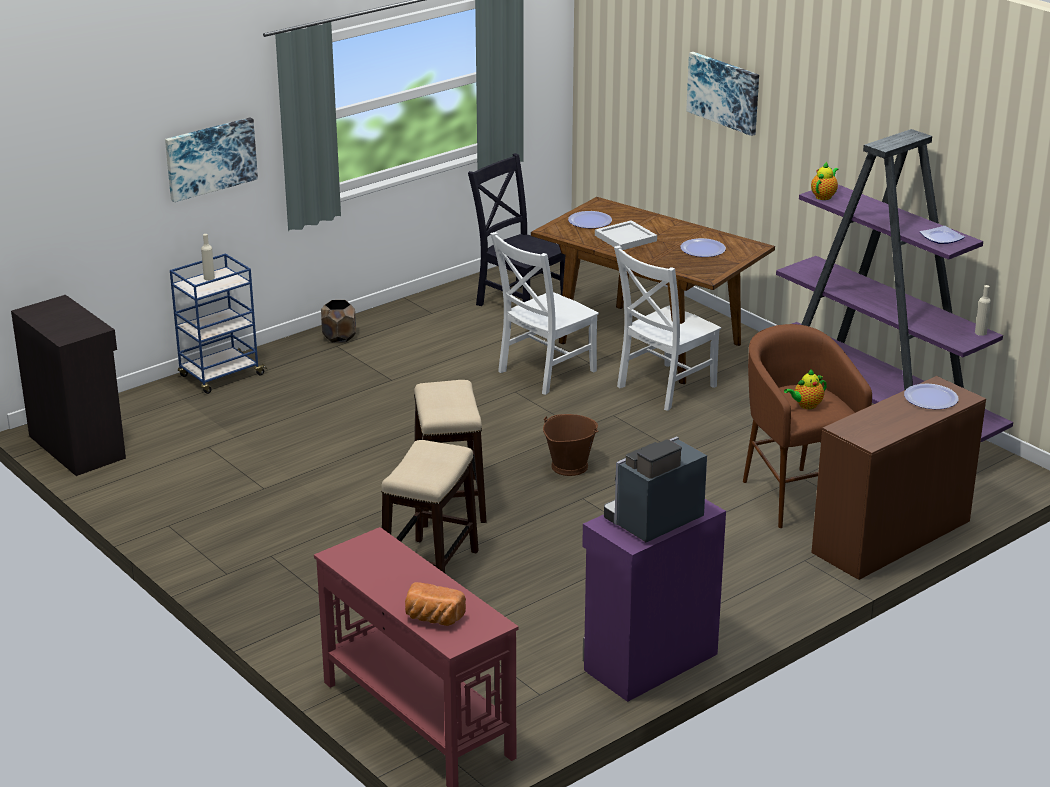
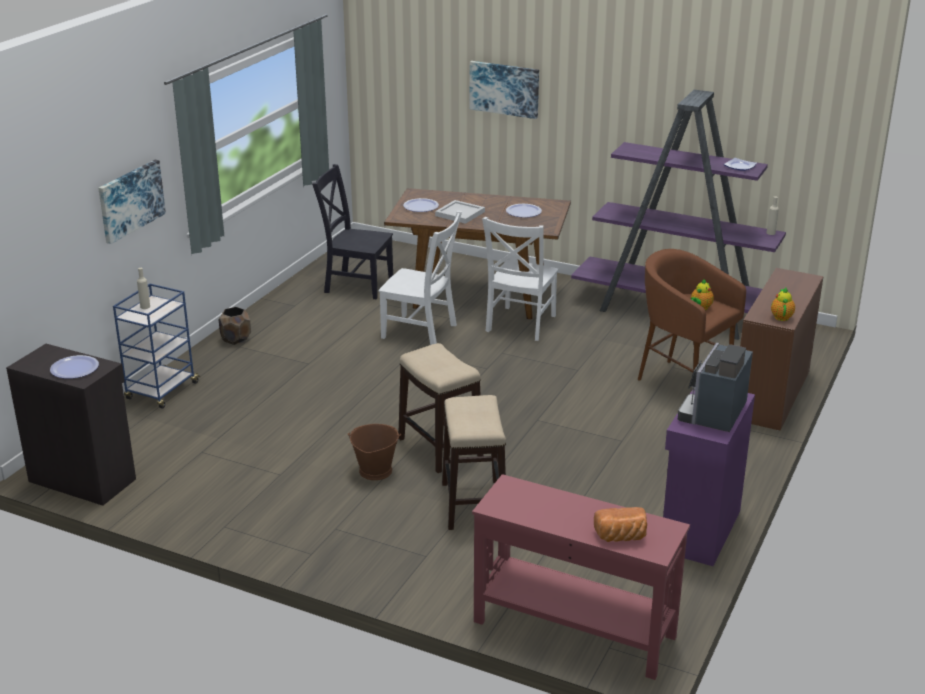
camera: 25 degrees left, 0 degrees up
(544, 372) = (422, 332): white chair -> white chair turned 90 degrees counterclockwise
(569, 466) = (505, 398): brown bucket -> brown bucket (375, 470)
(824, 196) = (629, 152): teapot -> teapot (781, 316)
(930, 398) = (790, 283): plate -> plate (74, 368)

